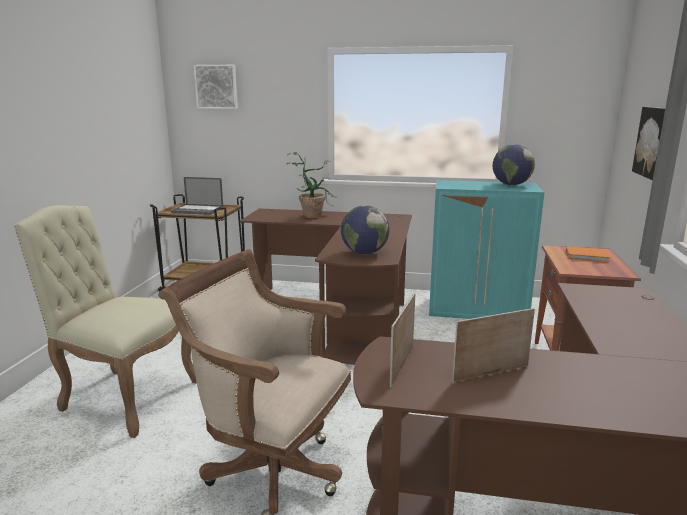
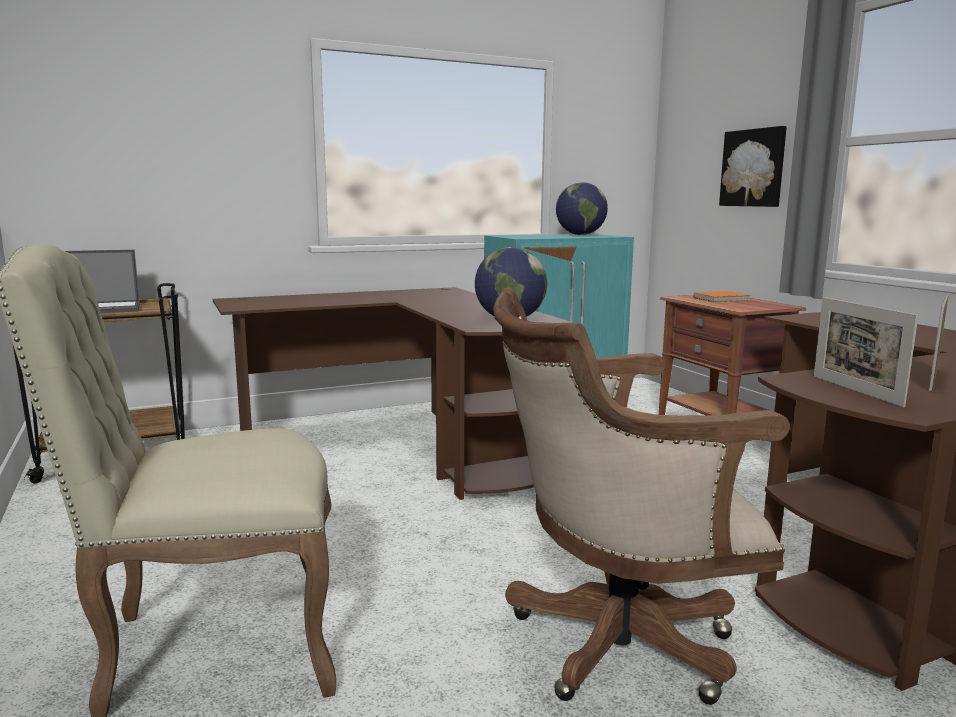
camera: 35 degrees left, 5 degrees down
(217, 87) = (106, 86): picture -> none
(313, 215) = (325, 297): potted plant -> none

